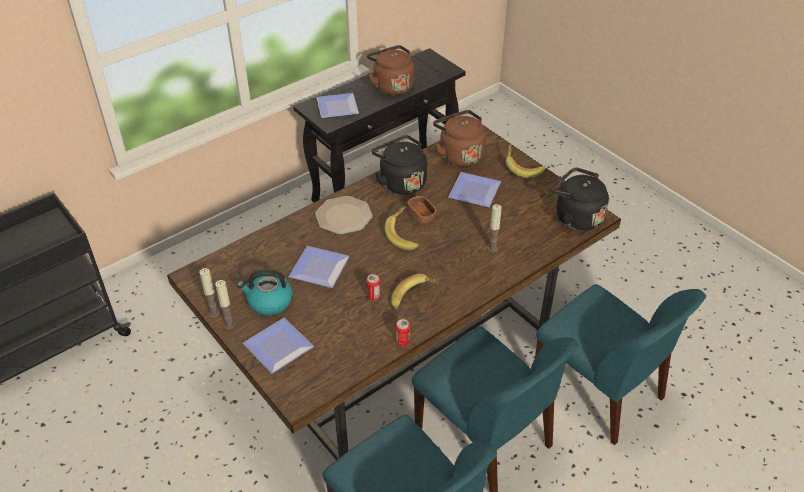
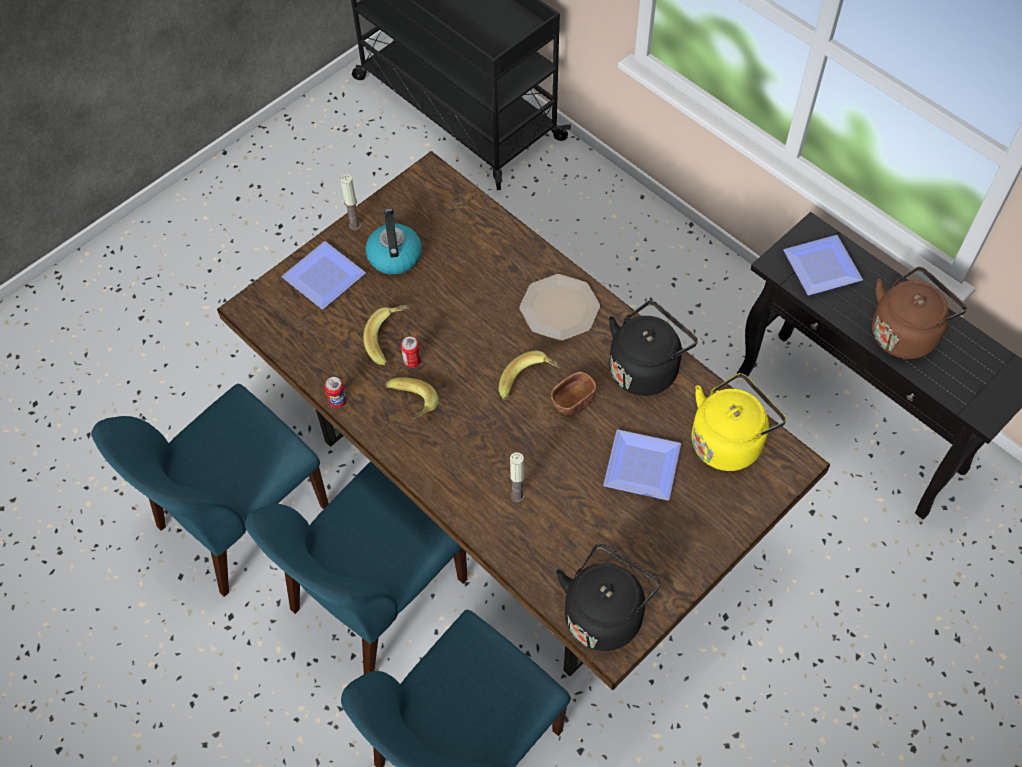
camera: 85 degrees right, 15 degrees up
(214, 313) = (372, 207): candle -> none
(321, 268) = (457, 298): plate -> none
(459, 155) = (729, 440): brown kettle -> yellow kettle
(522, 168) = (714, 534): banana -> banana (391, 340)

